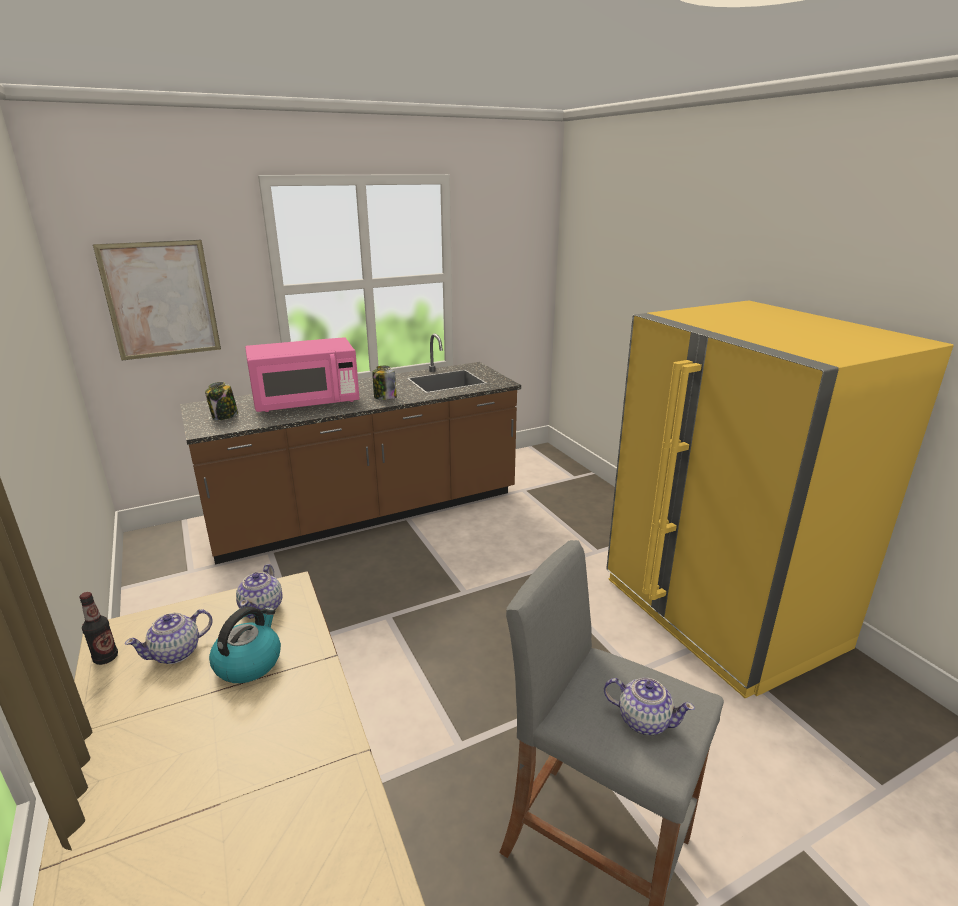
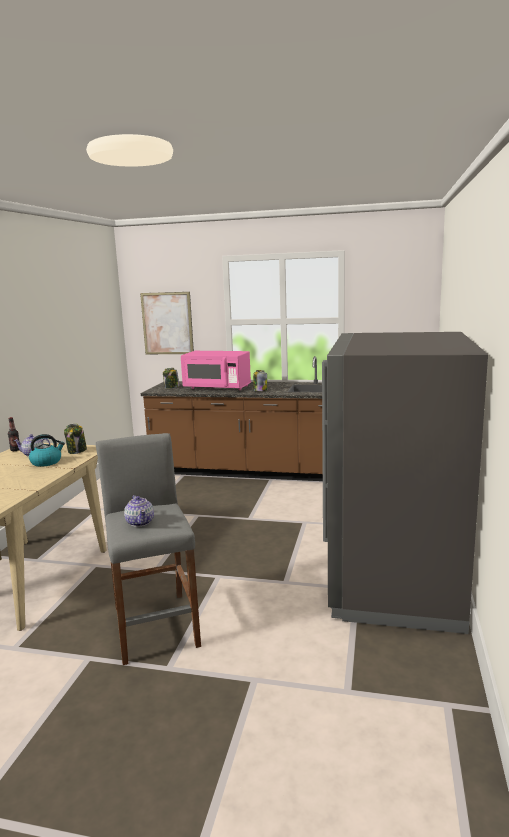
camera: 40 degrees right, 10 degrees down
(262, 608) = (77, 451): teapot -> jar
(719, 613) = (393, 580): yellow fridge -> grey fridge

